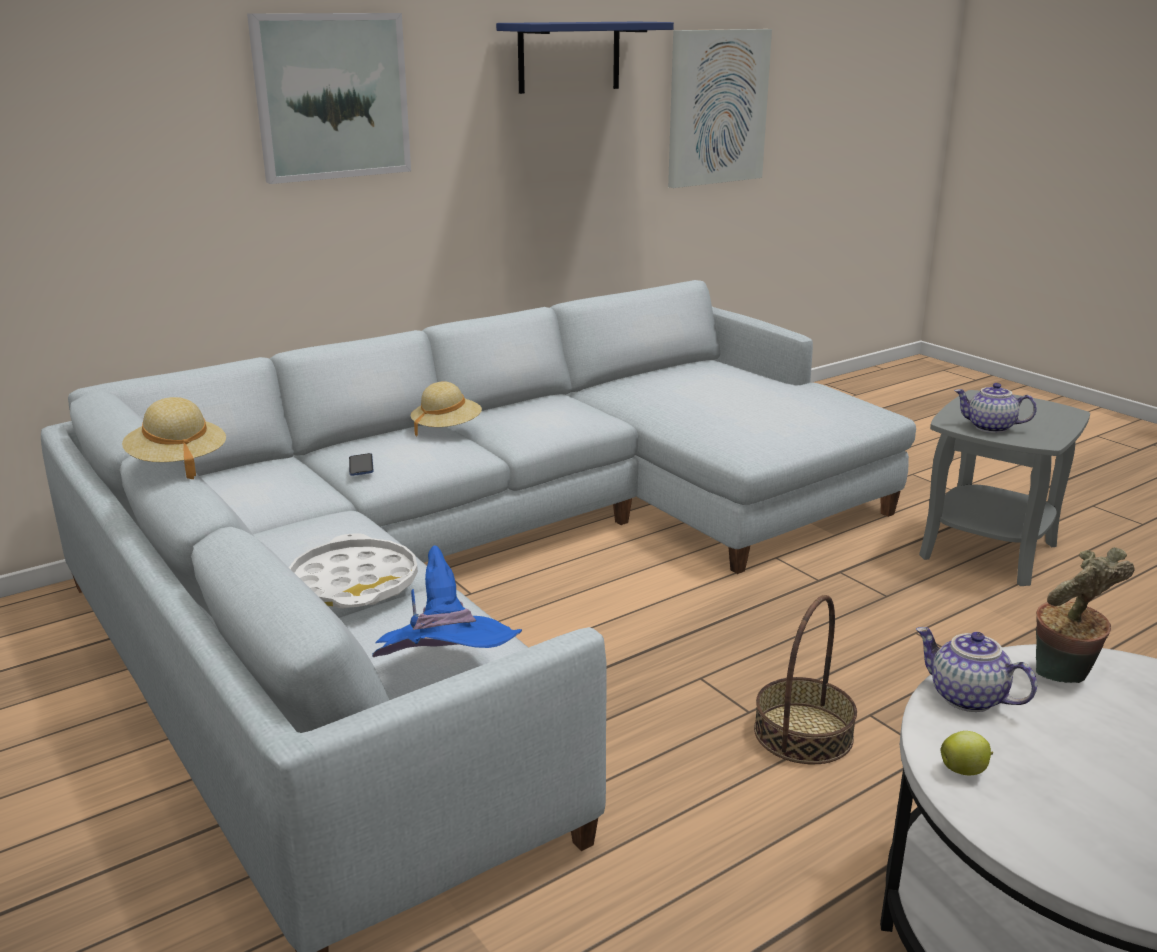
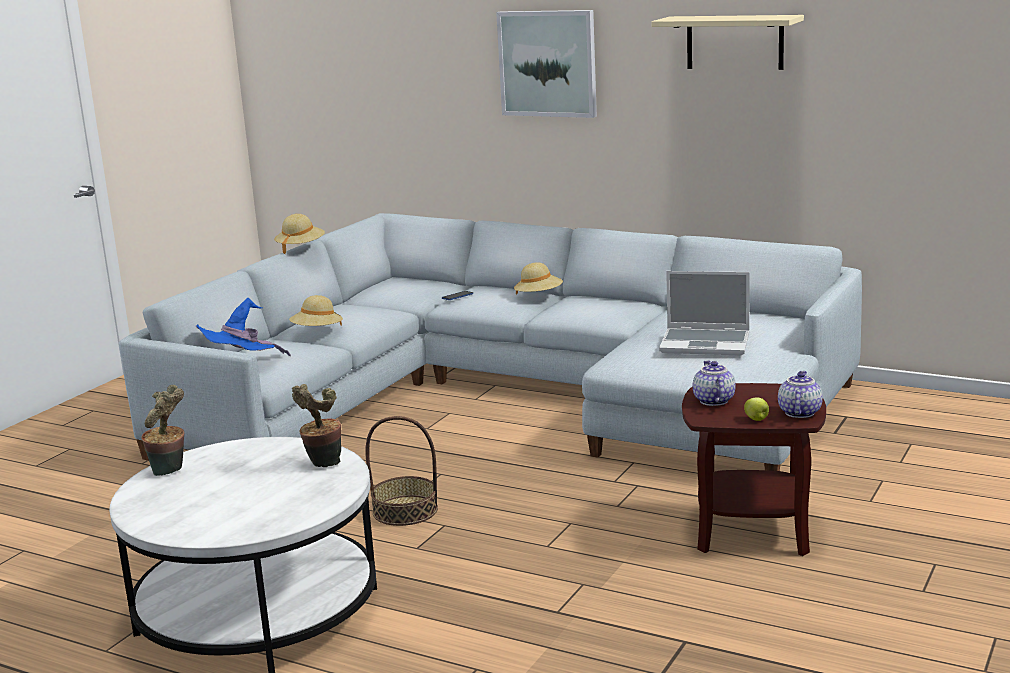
camera: 65 degrees right, 5 degrees down
(354, 584) = (317, 331): white tray -> beige hat
(569, 56) = (734, 42): blue shelf -> beige shelf
(717, 107) = (902, 92): picture -> none
(750, 402) = (706, 343): none -> laptop
(964, 771) = (213, 453): apple -> apple (757, 419)
(965, 698) = (282, 446): teapot -> teapot (798, 412)
(989, 551) = (752, 530): grey side table -> brown side table
(1038, 834) = (170, 471): none -> potted plant

